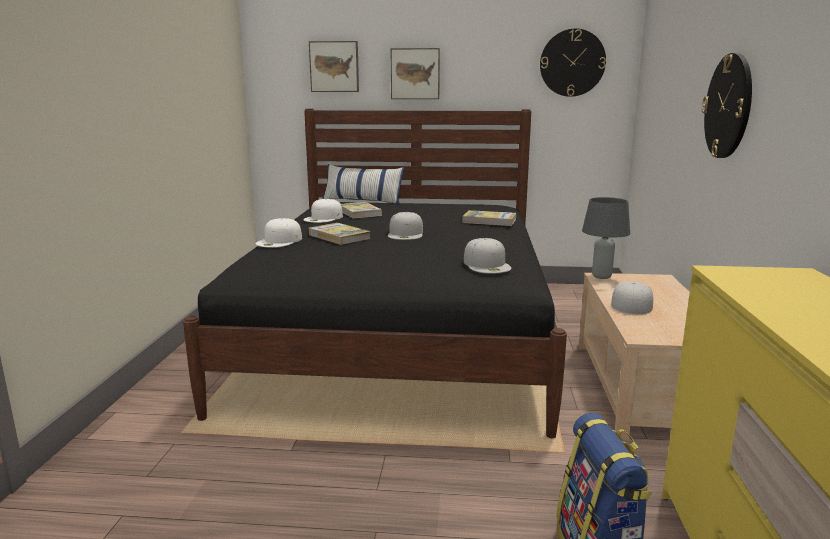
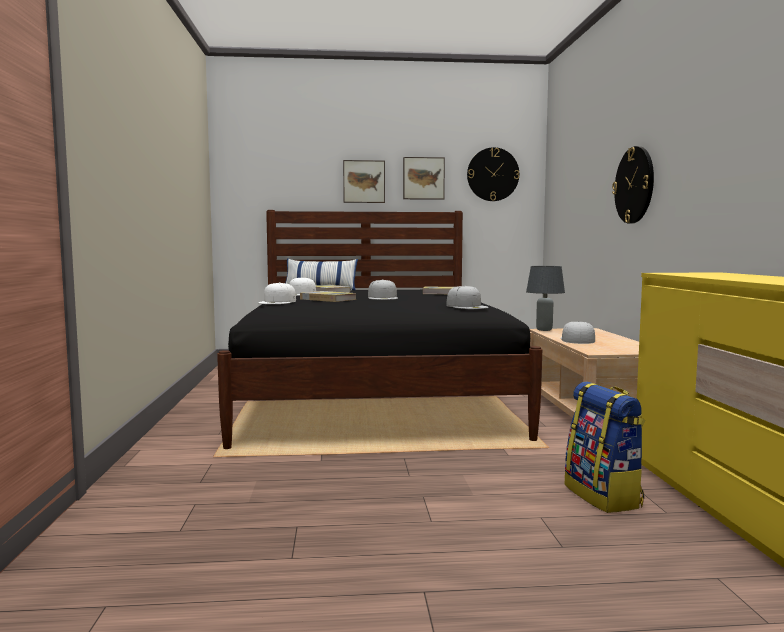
camera: 10 degrees left, 10 degrees down
(334, 66) = (293, 175): picture -> picture (423, 178)

